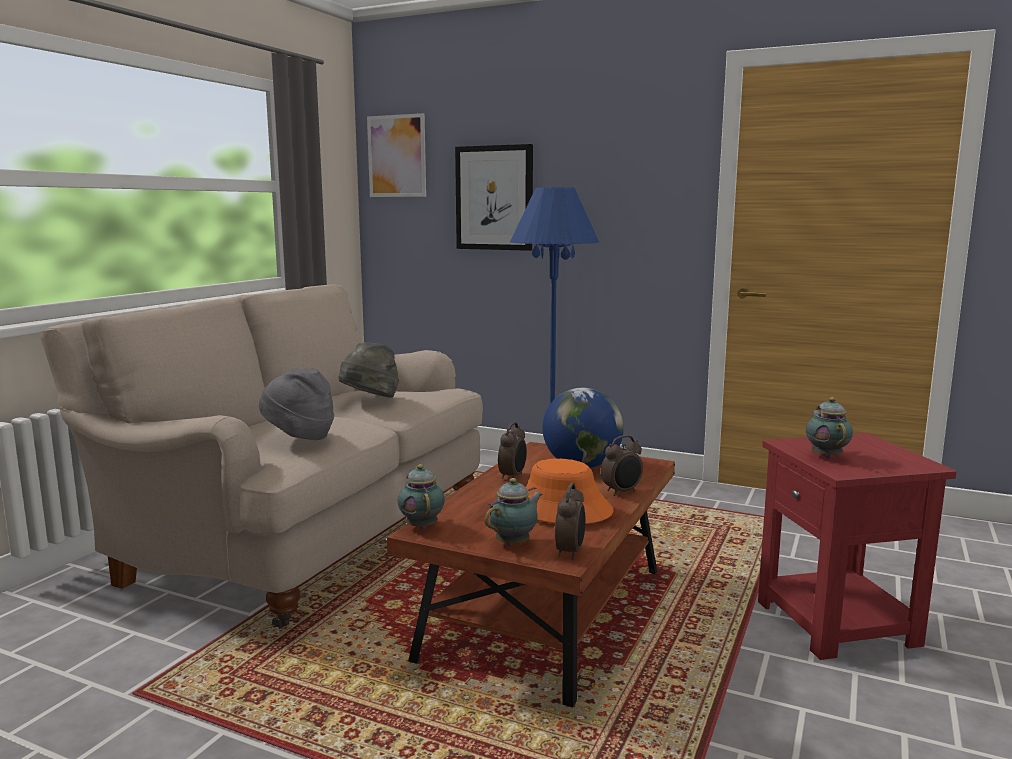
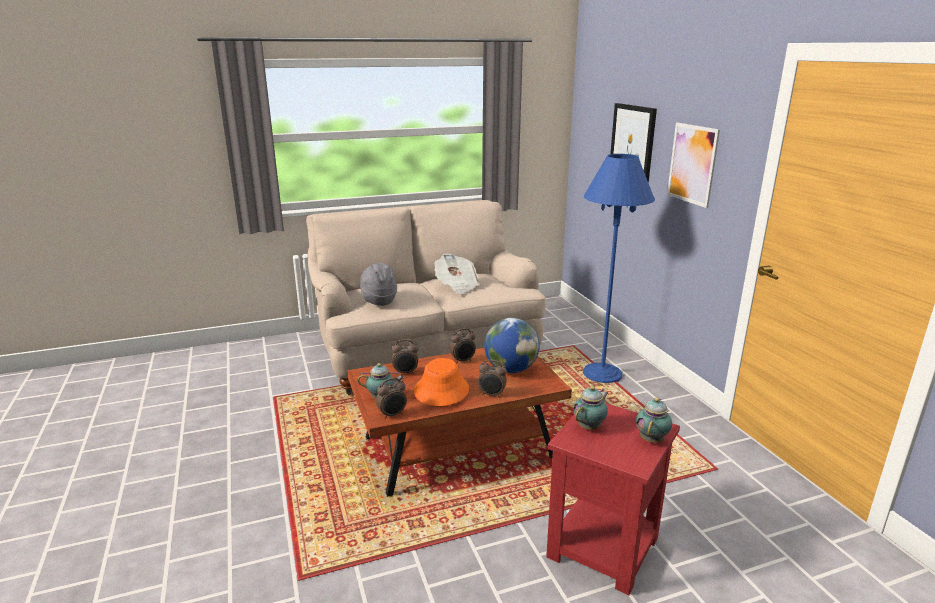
camera: 45 degrees right, 10 degrees up
(370, 400) = (456, 285): grey hat -> newspaper
(397, 156) = (589, 104): picture -> picture (692, 164)
(421, 526) = (369, 371): teapot -> teapot (652, 439)
(476, 510) = (405, 373): none -> alarm clock

